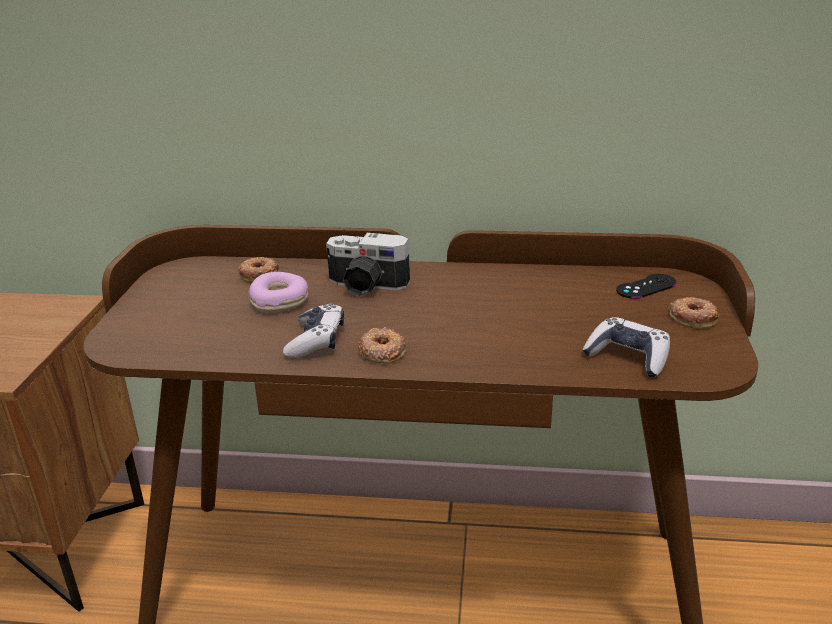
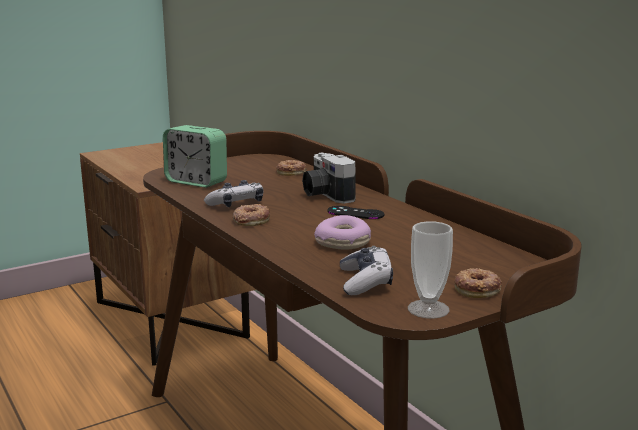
camera: 50 degrees right, 10 degrees down
(192, 337) = (196, 182): none -> alarm clock
(280, 301) = (268, 184): donut -> donut (343, 243)
(646, 287) = (498, 263): black game controller -> black game controller (355, 213)
(717, 354) = (428, 309): none -> cup

